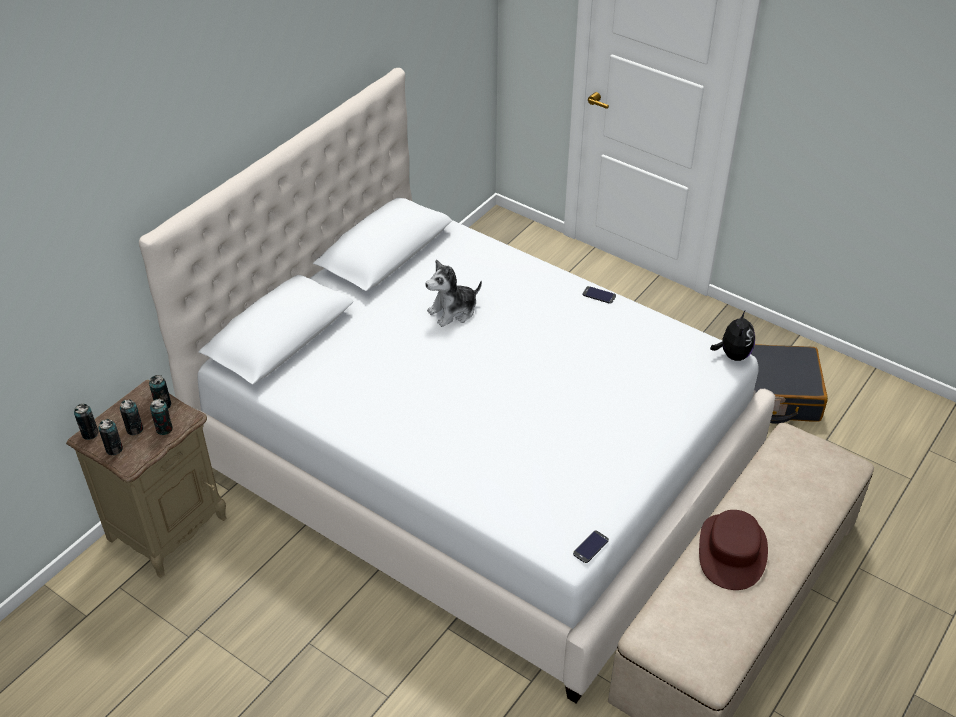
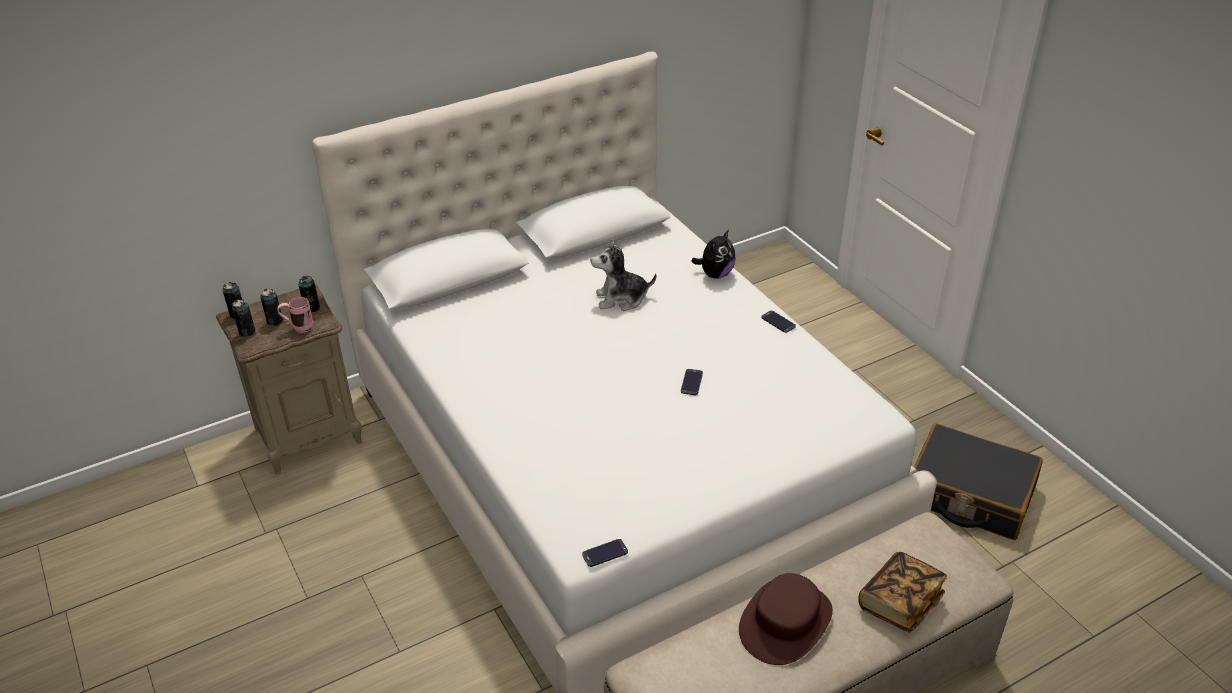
camera: 25 degrees right, 5 degrees down
(164, 429) = (298, 328): can -> pink mug
(563, 372) = (691, 382): none -> phone
(732, 355) = (886, 417): plush toy -> plush toy (715, 274)
(804, 505) = (899, 603): none -> book

